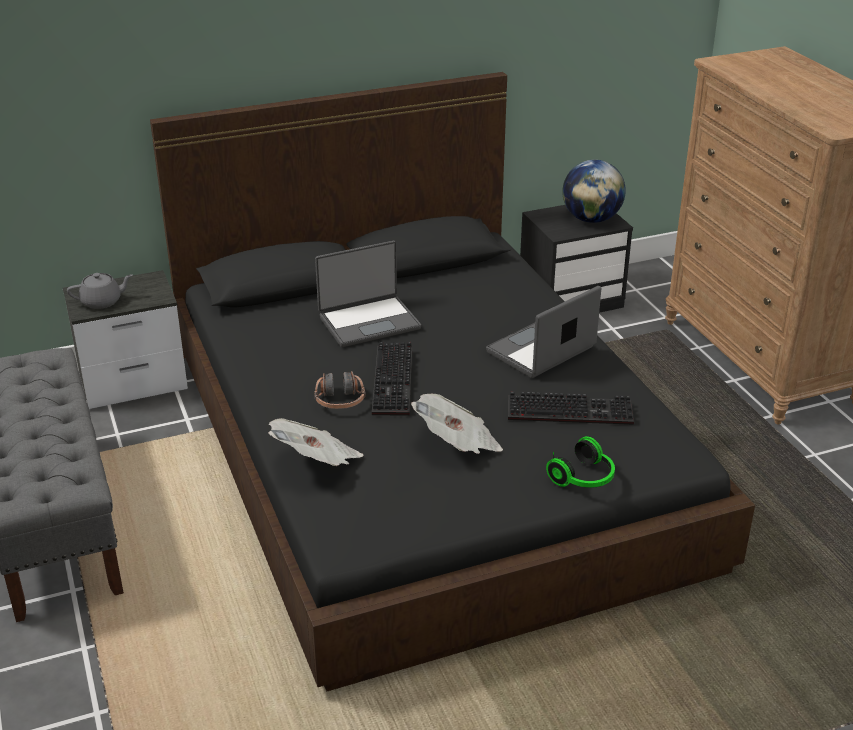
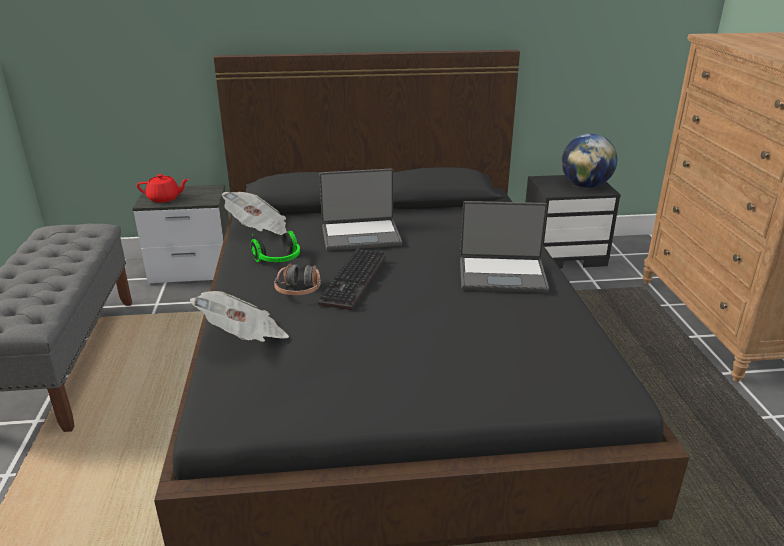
camera: 15 degrees right, 5 degrees down
(102, 302) = (164, 198): grey teapot -> red teapot
(457, 444) = (384, 342): newspaper -> newspaper (258, 229)
(542, 351) = (502, 275): laptop -> laptop turned 150 degrees counterclockwise
(572, 410) = (510, 328): keyboard -> none
(584, 479) = (496, 394): headphones -> headphones (279, 260)

